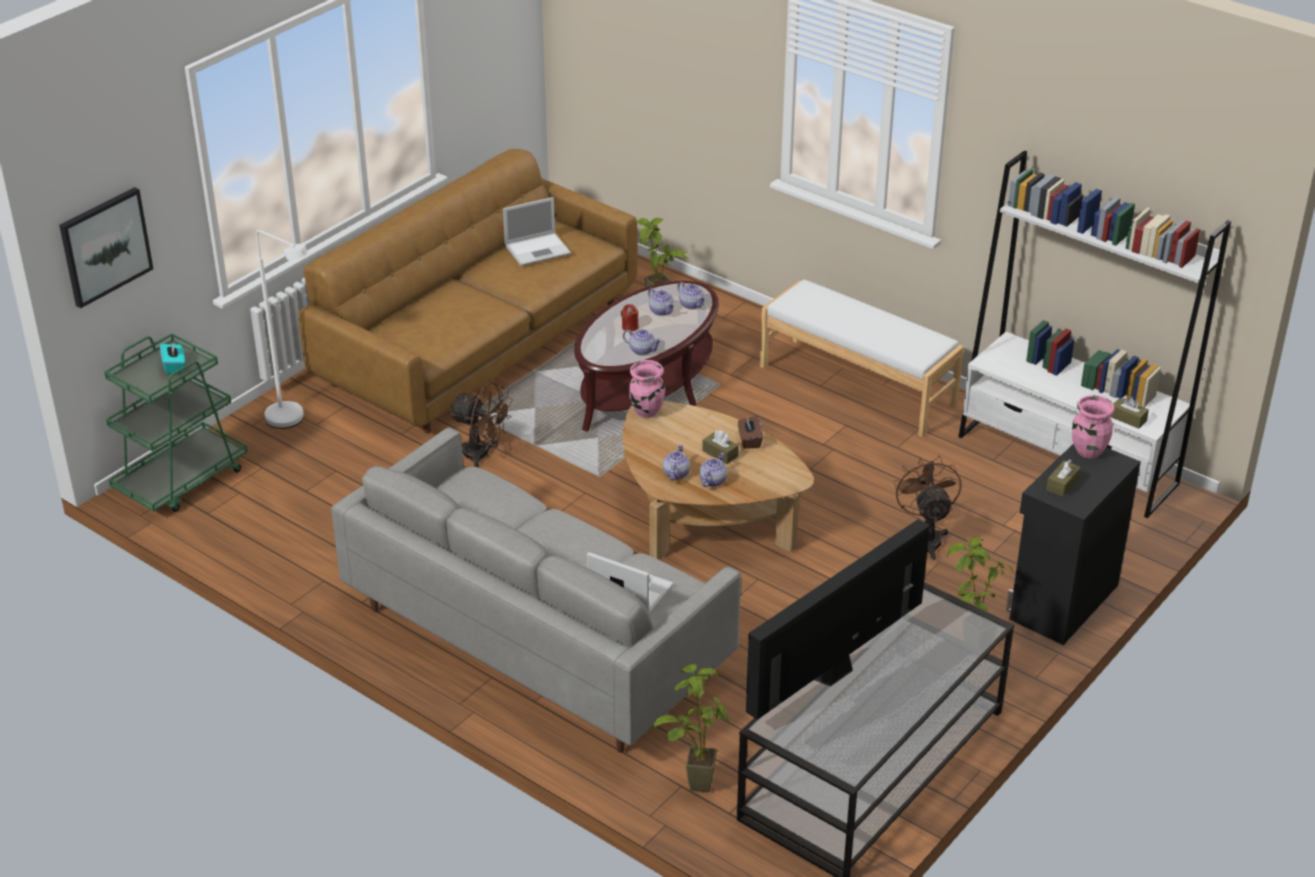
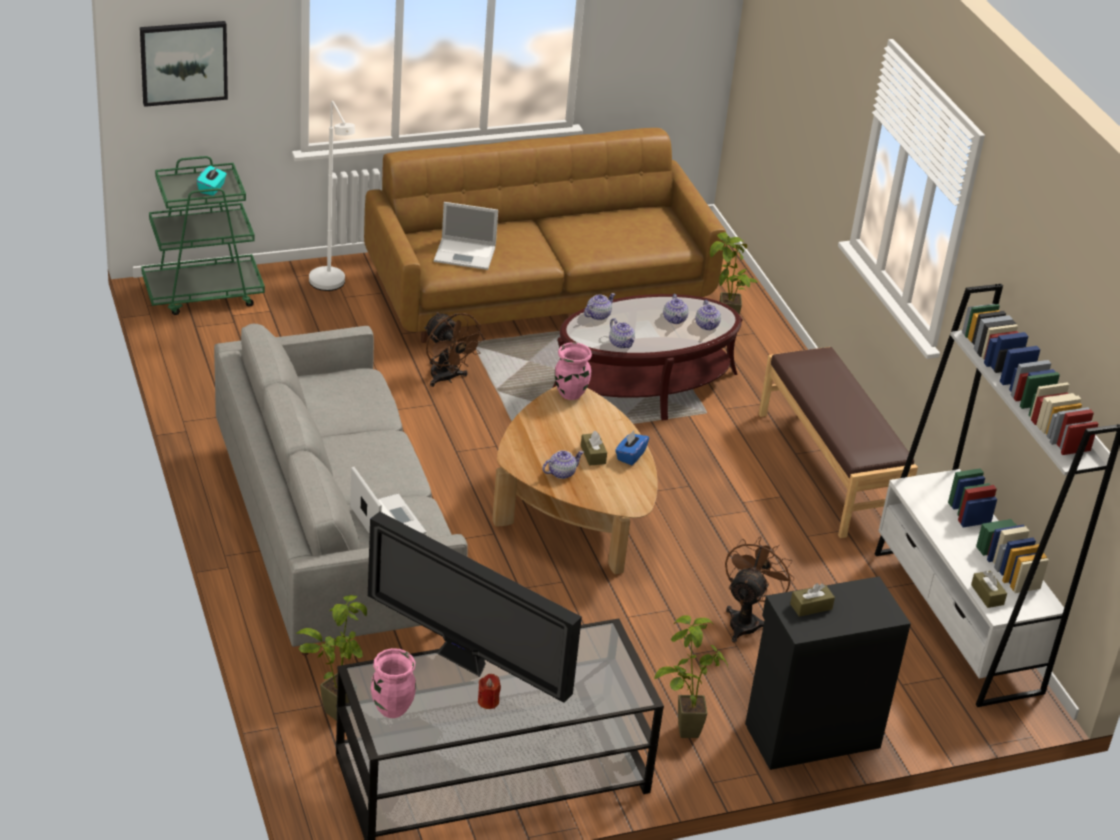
camera: 30 degrees right, 0 degrees up
(538, 249) = (624, 225): laptop -> laptop (466, 254)
(630, 327) = (632, 320): red candle -> red candle (488, 701)
(676, 473) = (538, 453): teapot -> teapot (598, 315)
(749, 440) = (630, 456): brown tissue box -> blue tissue box
(834, 672) = (465, 662): television -> television turned 135 degrees counterclockwise
(857, 385) = (830, 469): white bench -> brown bench
(1088, 451) = (870, 591): pink vase -> pink vase (392, 708)

